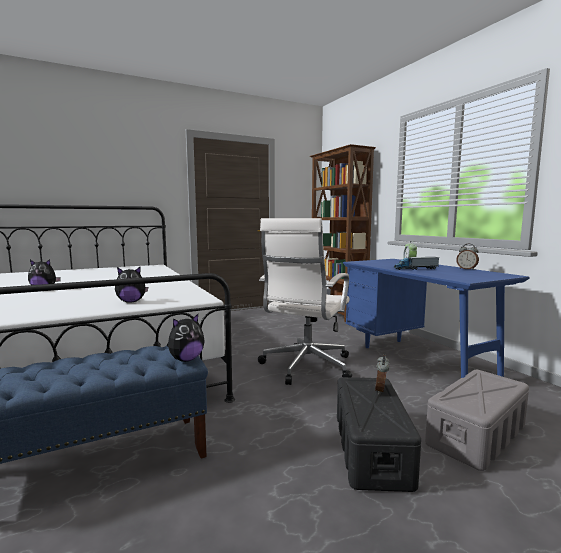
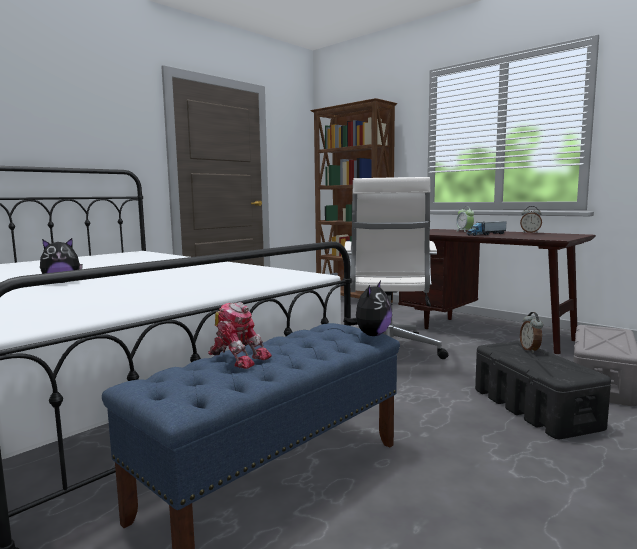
camera: 20 degrees left, 0 degrees up
(54, 366) = (238, 358): none -> toy robot
(131, 302) = (235, 283): plush toy -> none
(417, 358) = (485, 332): blue desk -> brown desk

